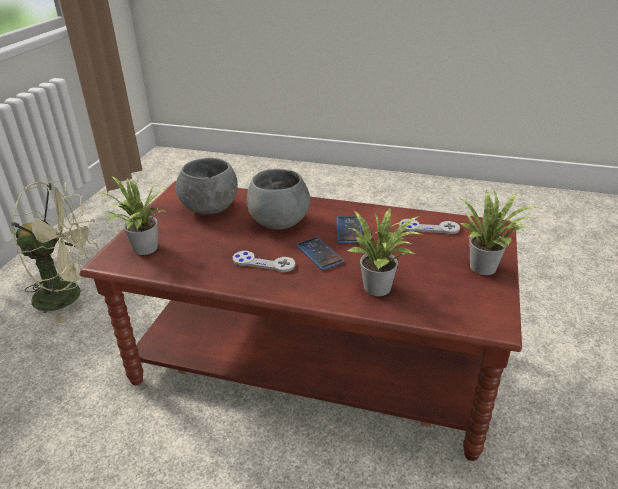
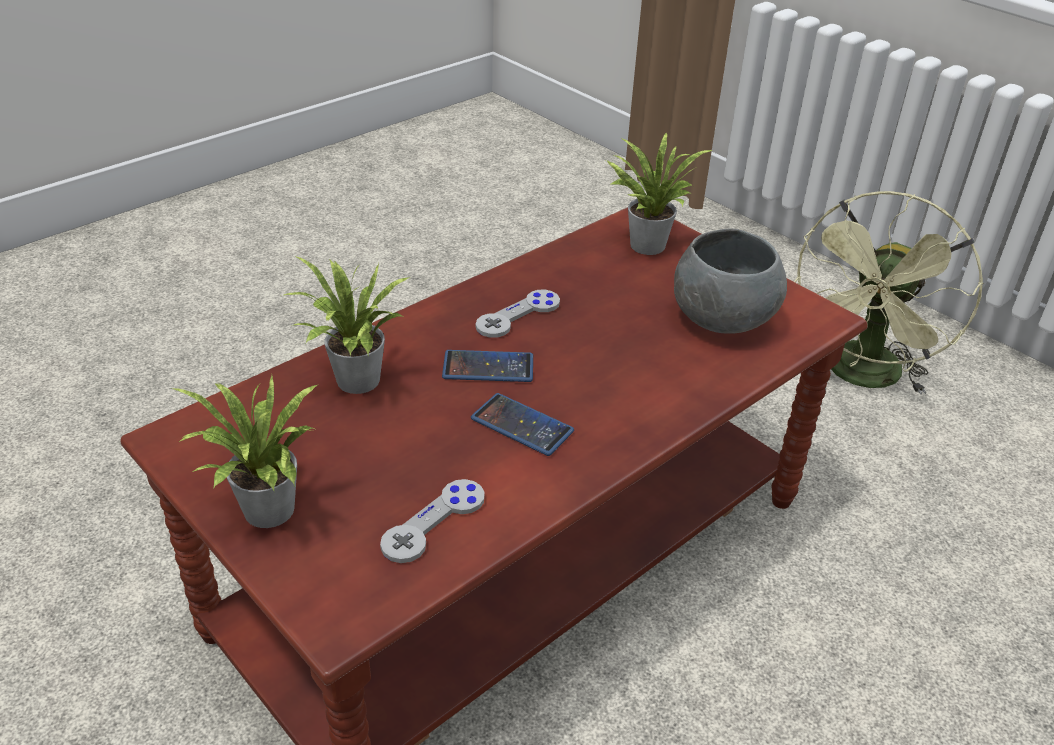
camera: 120 degrees right, 5 degrees up
(280, 222) = (616, 368): grey bowl -> none

